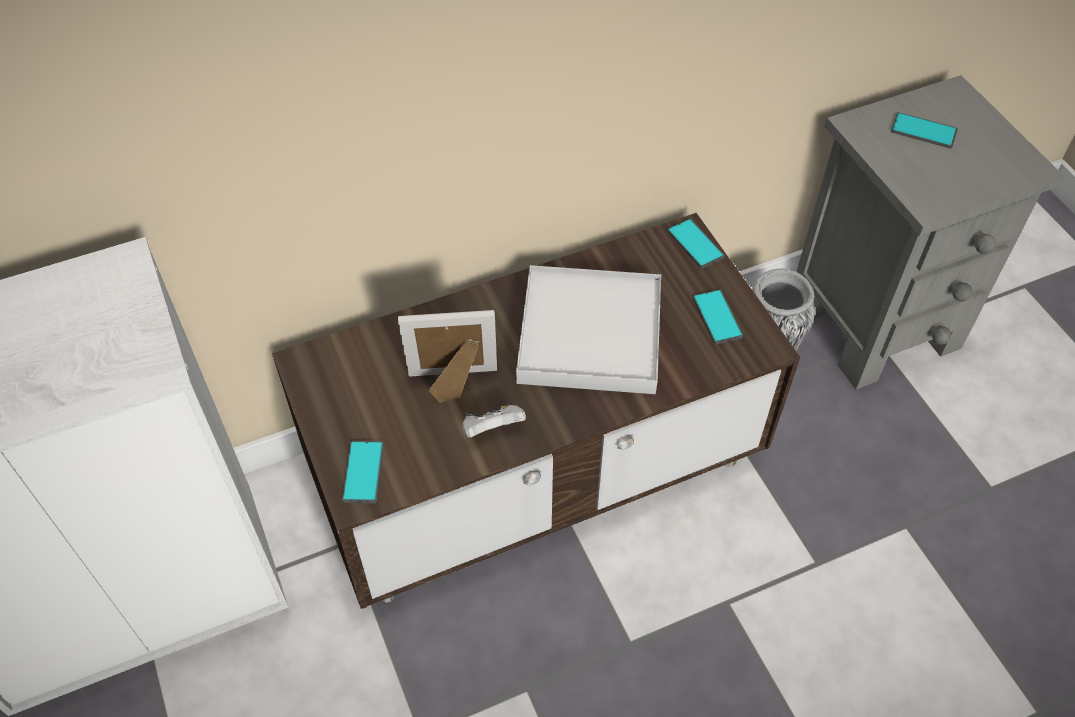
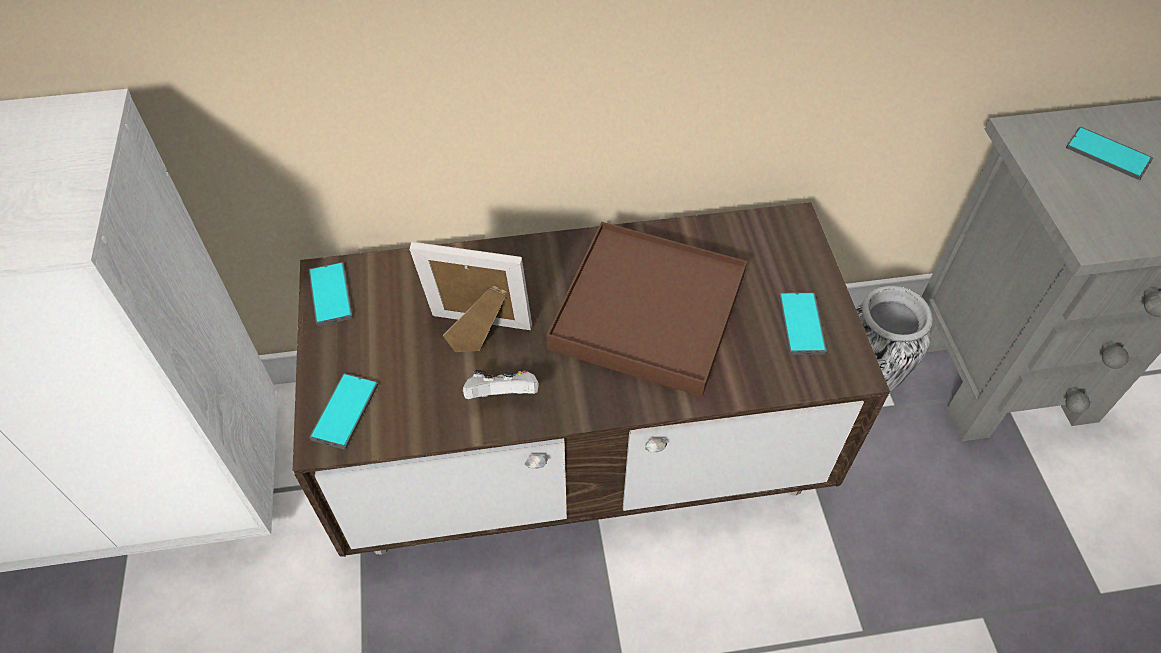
camera: 15 degrees right, 0 degrees up
(589, 334) = (647, 312): white tray -> brown tray
(695, 244) = (800, 236): phone -> phone (331, 294)

